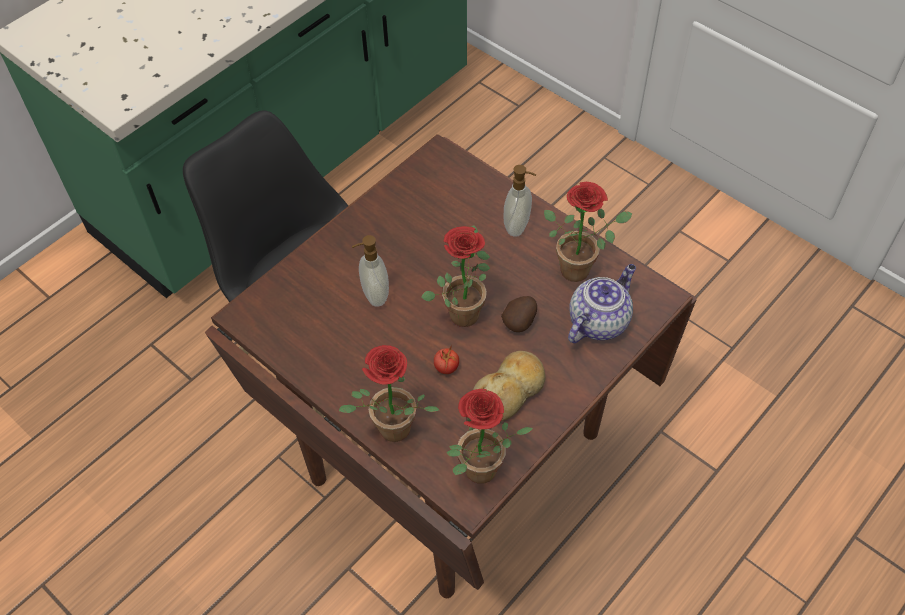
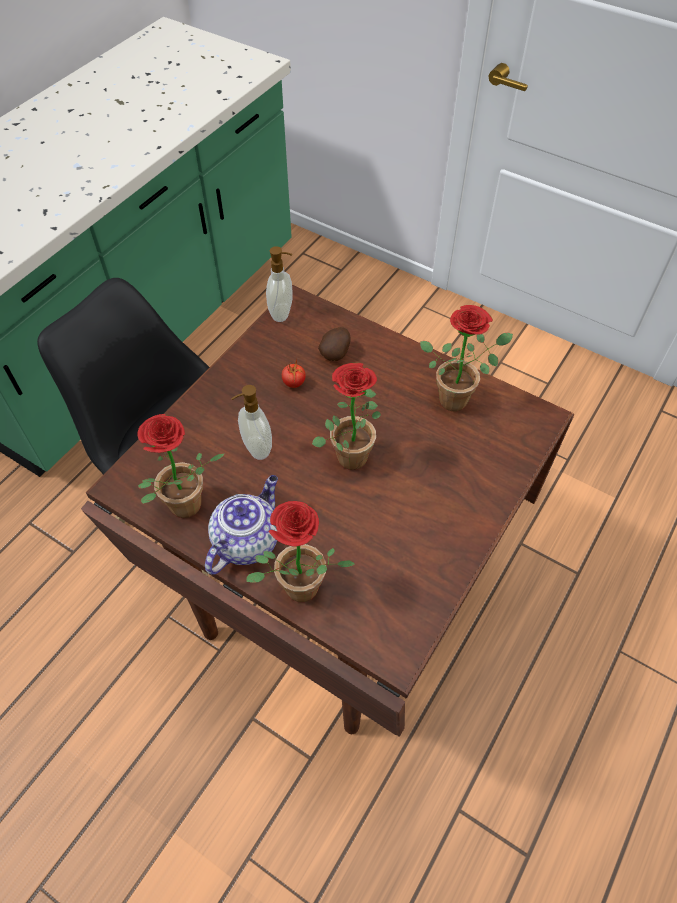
camera: 10 degrees left, 0 degrees up
(446, 368) = (344, 514): tomato -> tomato (294, 383)
(480, 476) = (402, 627): potted plant -> potted plant (185, 511)
(510, 391) = (415, 530): bread -> none
(518, 226) = (388, 363): soap dispenser -> soap dispenser (282, 313)
(520, 321) = (410, 457): potato -> potato (336, 352)
(598, 321) = (488, 447): teapot -> teapot (247, 540)

